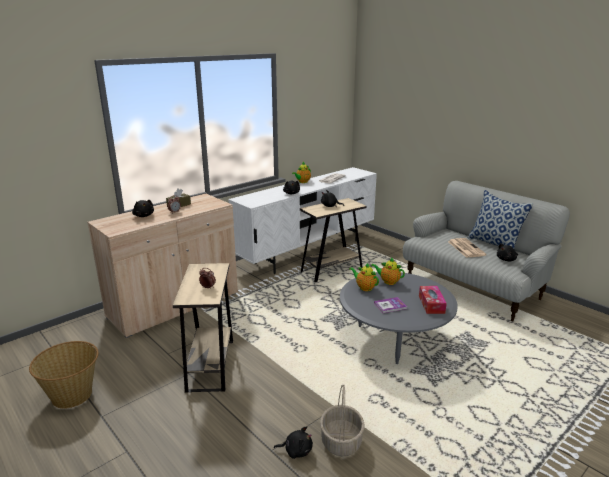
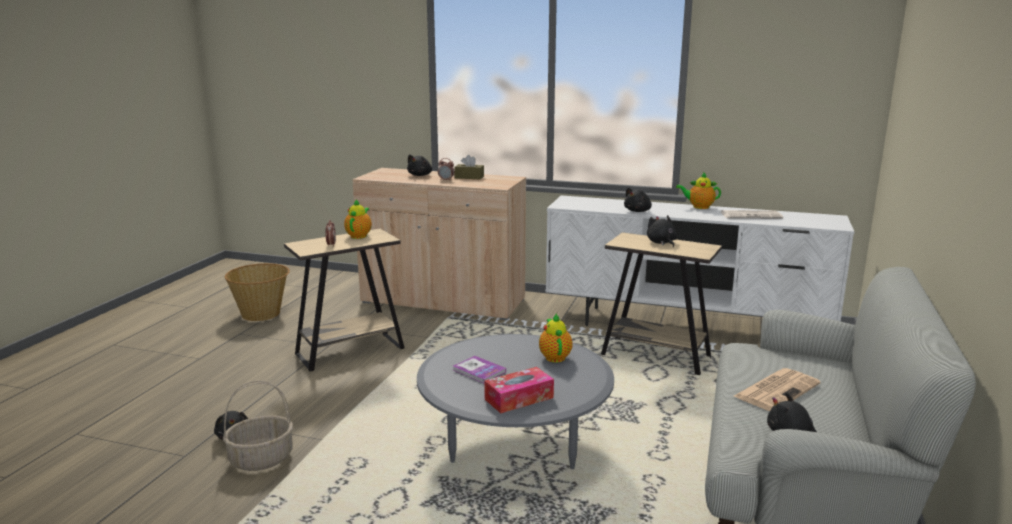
camera: 60 degrees right, 5 degrees down
(364, 287) = (514, 345): teapot -> teapot (359, 236)
(494, 244) = (855, 416): pillow -> none

